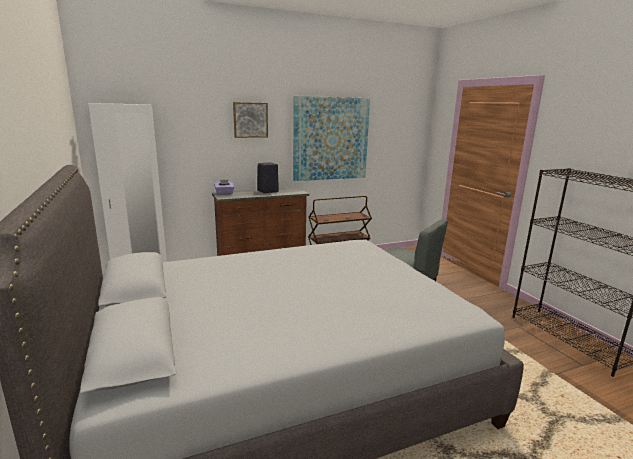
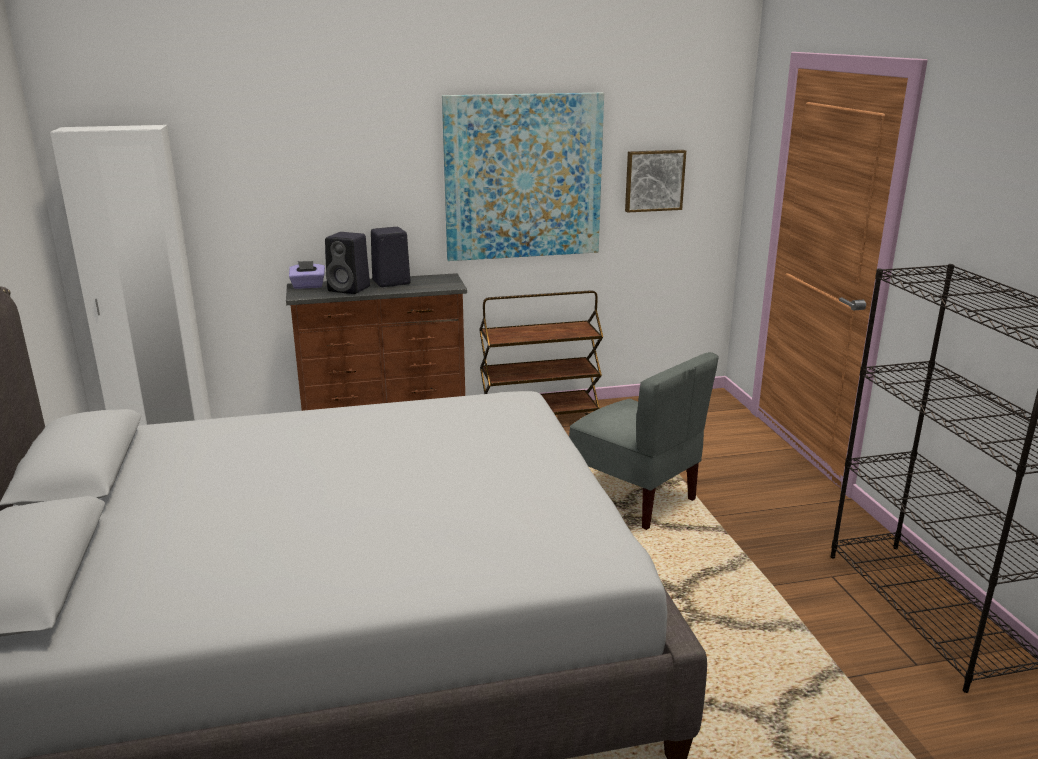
camera: 10 degrees right, 5 degrees up
(248, 194) = (350, 289): none -> black speaker
(250, 120) = (356, 145): picture -> picture (654, 180)

